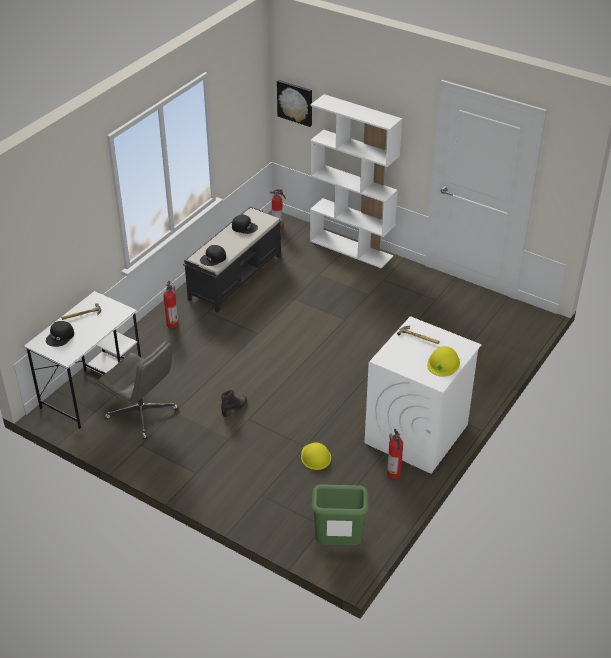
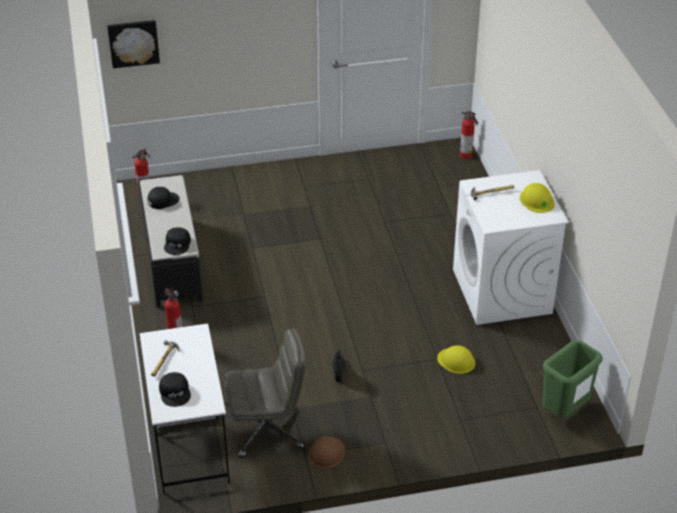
camera: 45 degrees left, 0 degrees up
(154, 452) = (326, 453): none -> brown hard hat
(351, 248) = (239, 176): white bookcase -> none
(394, 474) = (529, 332): fire extinguisher -> fire extinguisher (466, 155)

